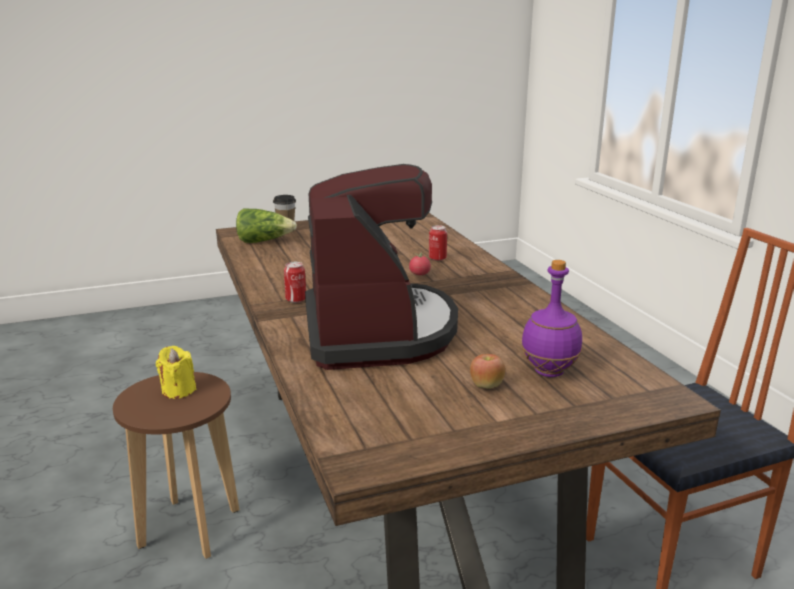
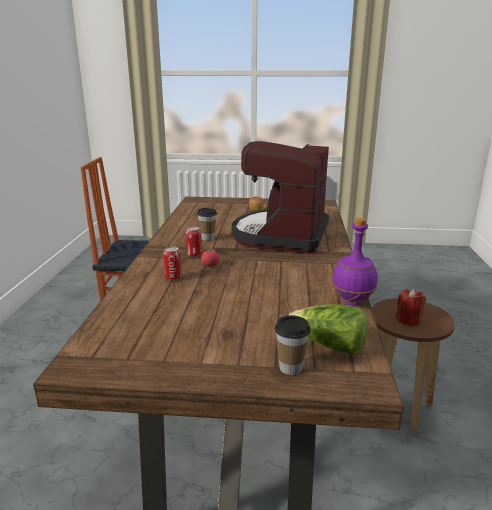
camera: 155 degrees left, 0 degrees up
(178, 390) = (408, 320): yellow candle -> red candle
(296, 300) = (321, 261): can -> can (194, 254)
(476, 305) = (207, 238): none -> cup
(548, 371) = (223, 210): purple bottle -> purple bottle (353, 302)

